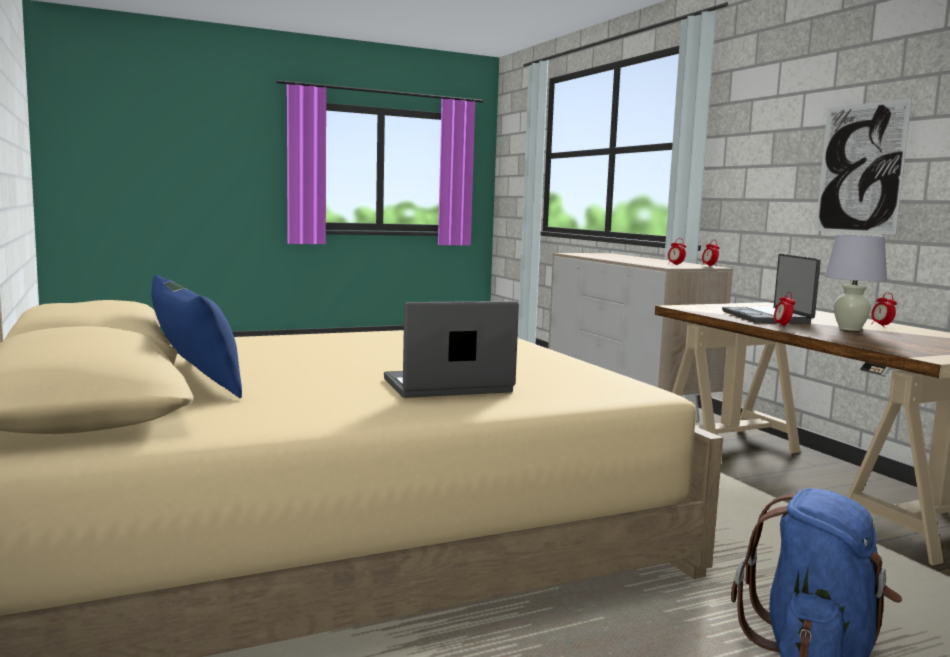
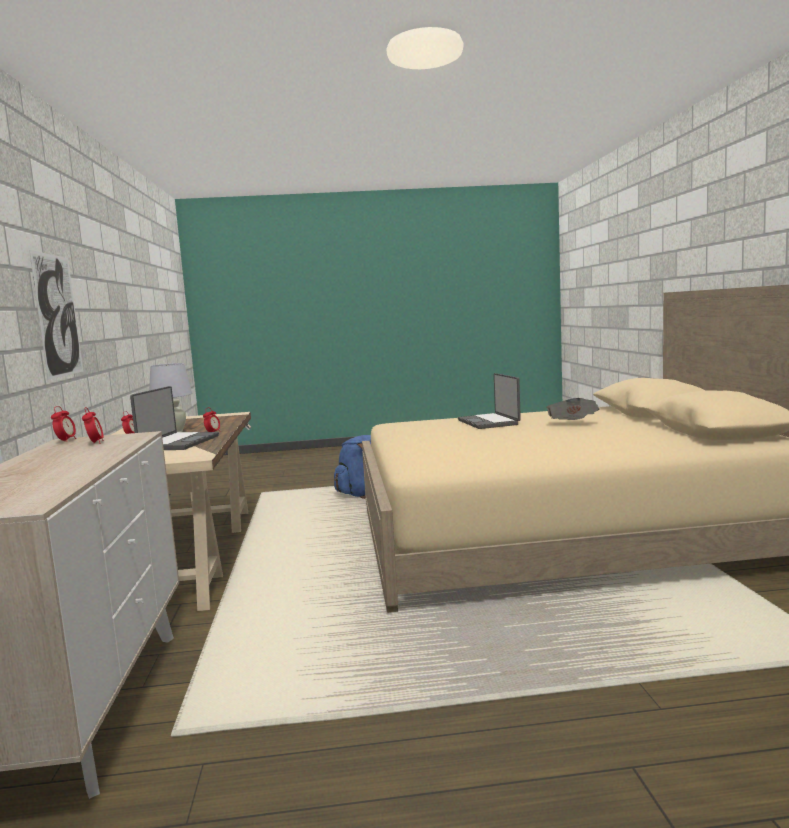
camera: 160 degrees left, 0 degrees up
(195, 378) = (625, 422): blue pillow -> none
(292, 377) = (572, 424): none -> newspaper
(448, 386) = (489, 422): laptop -> laptop turned 75 degrees clockwise

